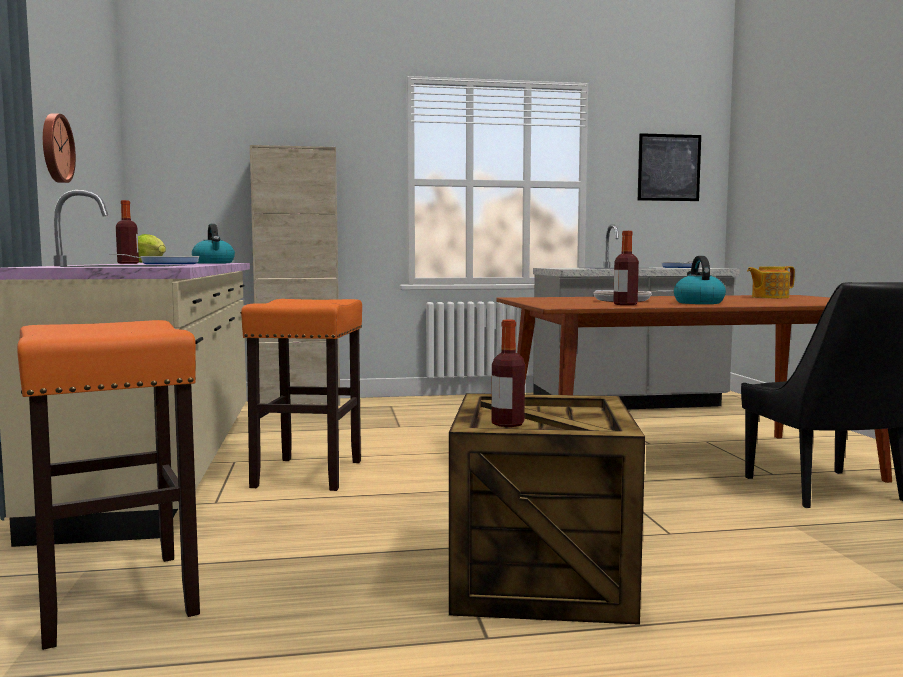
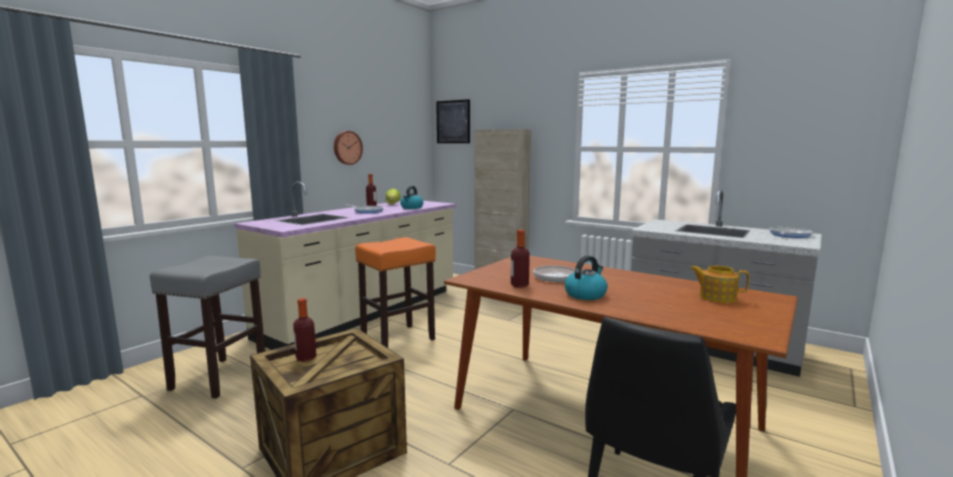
camera: 45 degrees right, 5 degrees up
(115, 596) = (220, 377): orange stool -> grey stool
(669, 167) = (818, 132): picture -> picture (453, 122)

